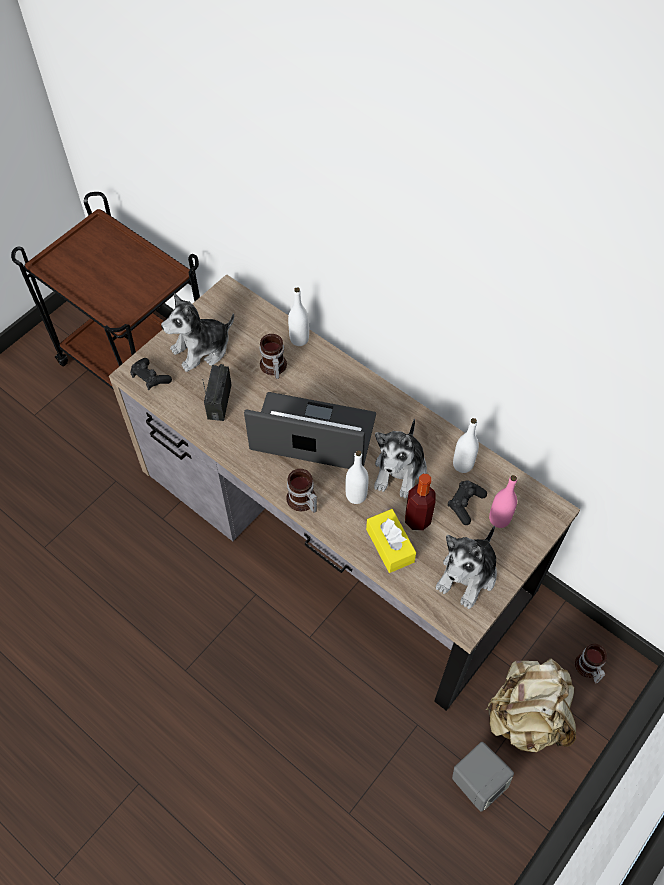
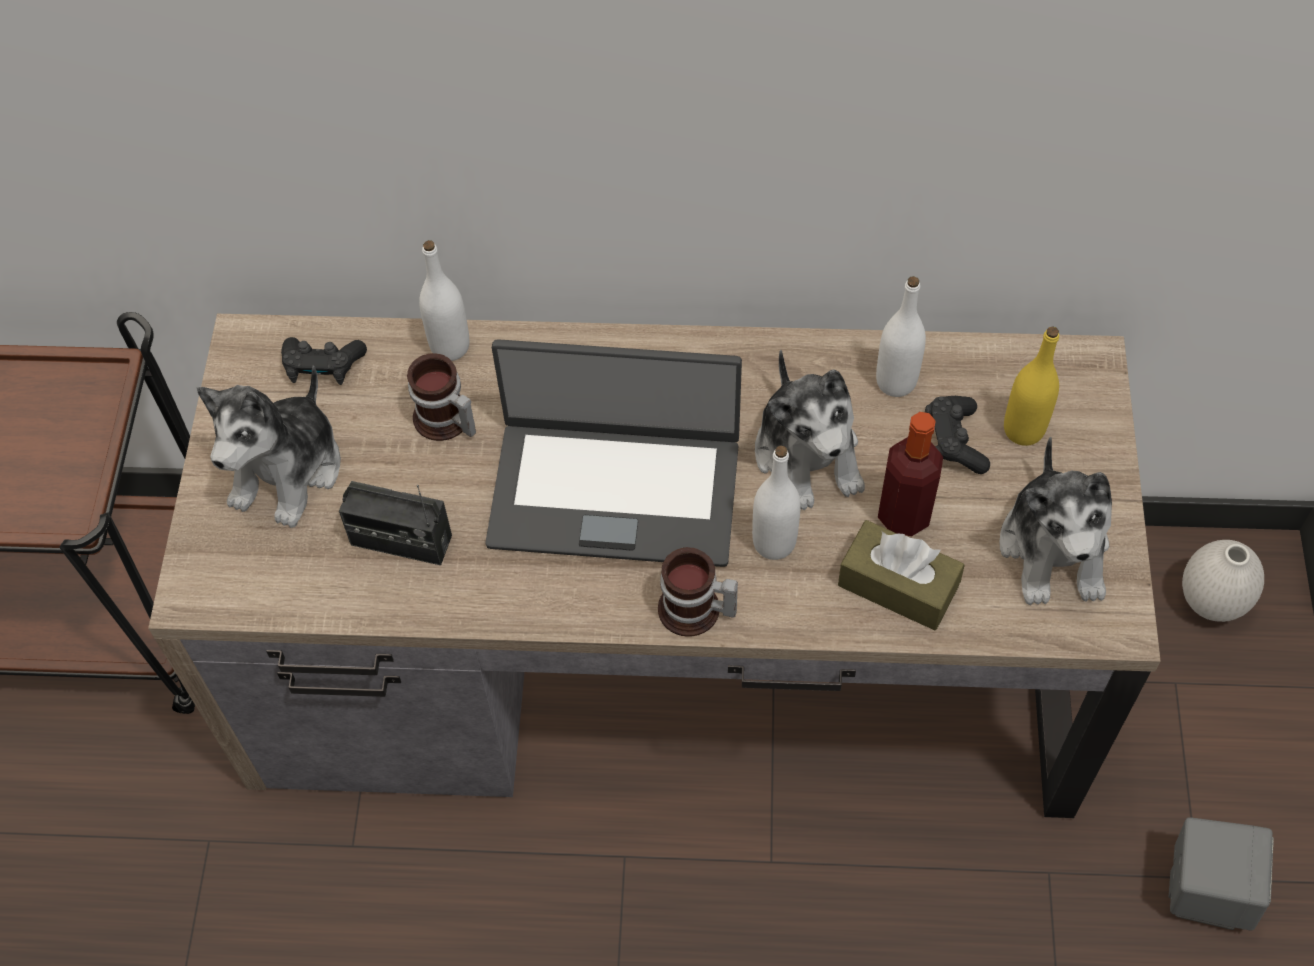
camera: 35 degrees left, 0 degrees up
(150, 378) = (235, 582): black game controller -> black game controller (323, 367)
(219, 401) = (401, 540): radio -> radio turned 45 degrees counterclockwise
(313, 434) = (615, 490): laptop -> laptop turned 150 degrees counterclockwise
(390, 545) = (898, 586): yellow tissue box -> brown tissue box
(499, 519) = (1023, 430): pink bottle -> yellow bottle
(527, 715) = (1189, 736): beige backpack -> none
(587, 668) = (1211, 603): mug -> white vase

